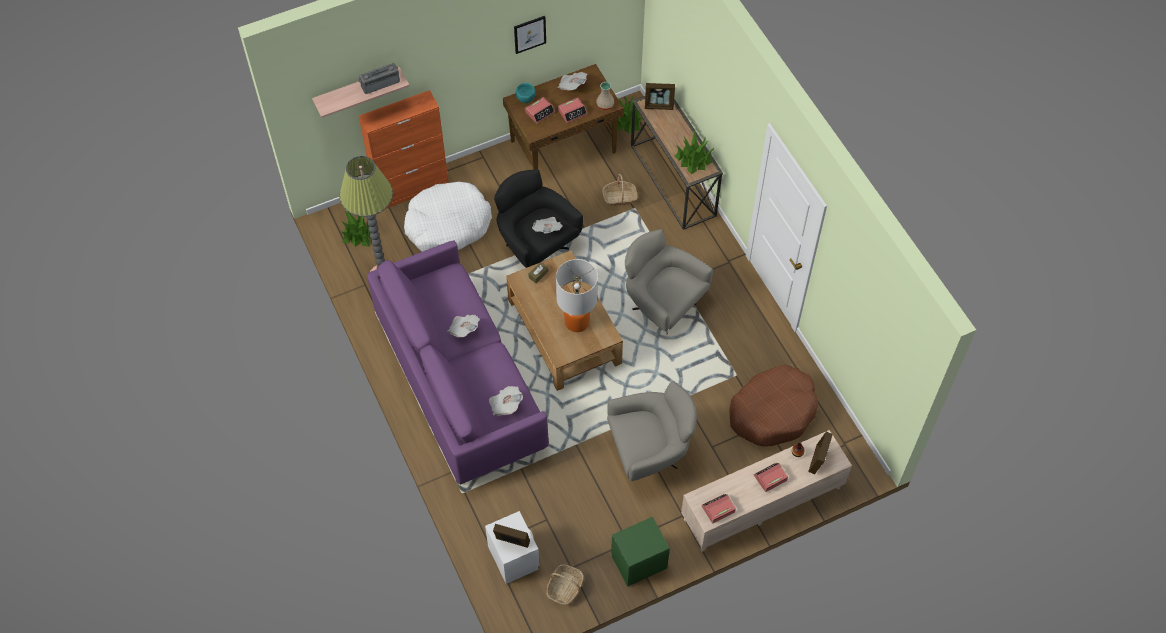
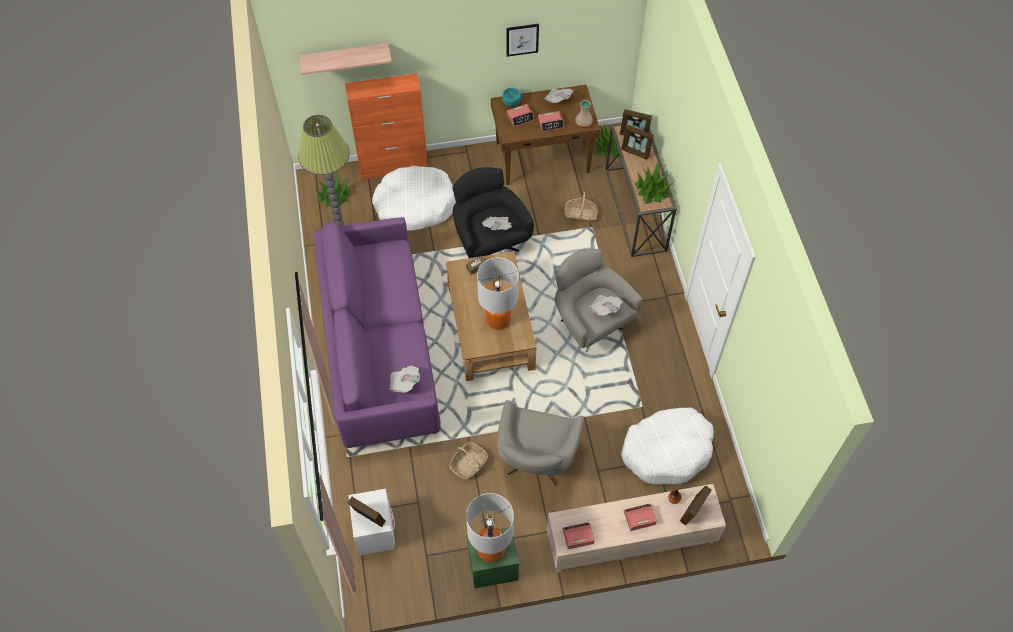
camera: 15 degrees right, 0 degrees up
(380, 83) = (365, 54): radio -> none
(464, 329) = (389, 302): newspaper -> newspaper (605, 308)
(565, 587) = (414, 573): basket -> basket (468, 464)
(639, 541) = (490, 549): none -> table lamp
(650, 452) = (536, 461): grey armchair -> grey armchair turned 105 degrees clockwise
(666, 123) = (636, 151): none -> picture frame
(772, 411) = (667, 450): brown dog bed -> white dog bed

